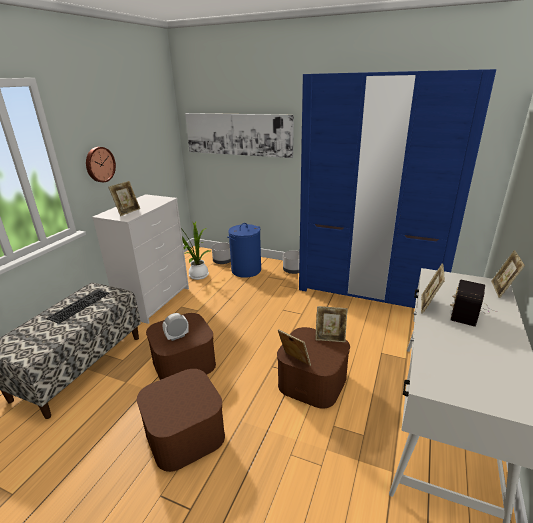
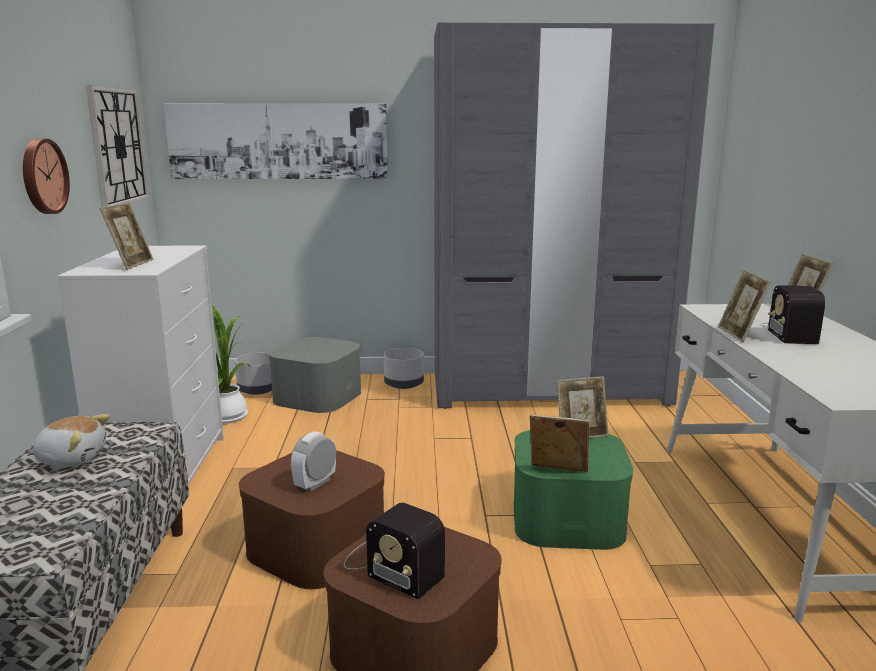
camera: 25 degrees left, 10 degrees down
(79, 304) = (72, 458): keyboard -> plush toy
(156, 139) = (118, 147): none -> wall clock
(168, 397) = (391, 565): none -> radio
(246, 270) = (317, 396): blue laundry basket -> grey storage box
(312, 380) = (567, 518): brown storage box -> green storage box
(369, 289) = (548, 389): blue wardrobe -> grey wardrobe

